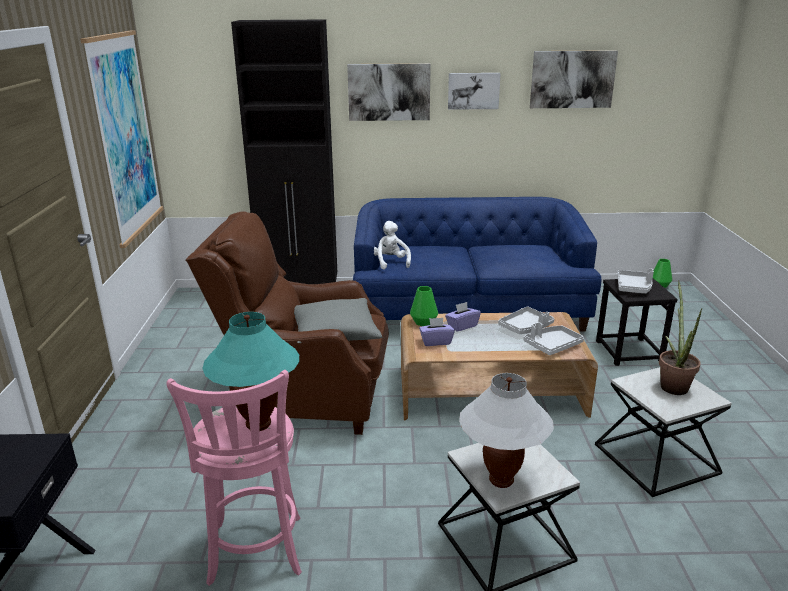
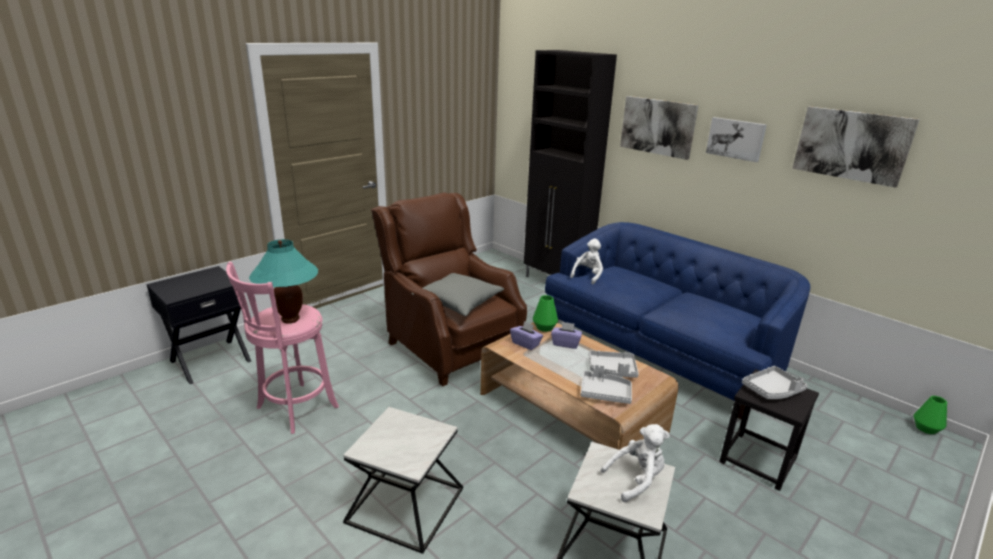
camera: 45 degrees right, 0 degrees up
(125, 136) = (453, 126): picture -> none
(501, 480) = (379, 442): white table lamp -> none
(672, 384) = (636, 479): potted plant -> white plush toy

